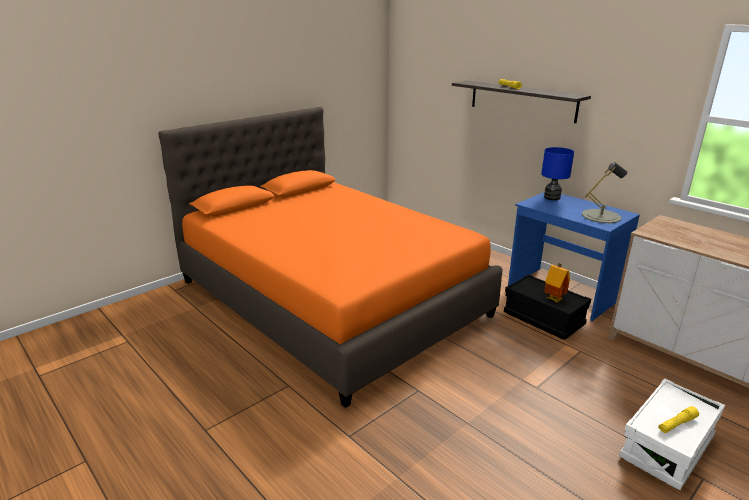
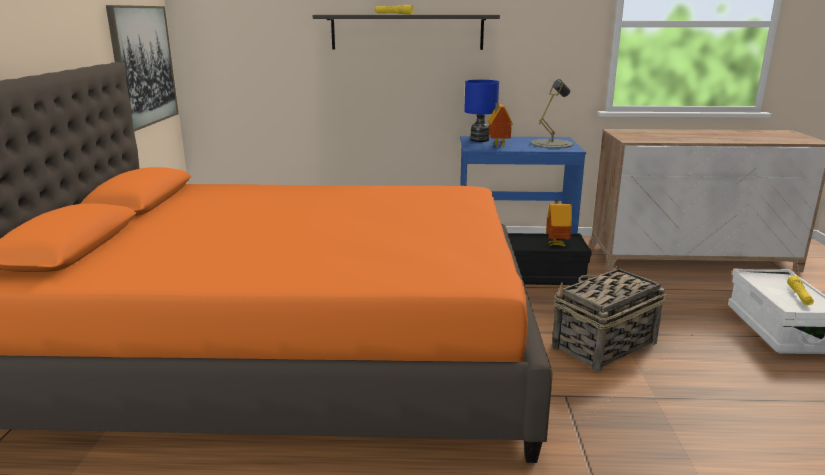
camera: 45 degrees left, 5 degrees down
(355, 105) = (143, 65): none -> picture
(496, 380) = (603, 345): none -> basket
(551, 206) = (497, 146): none -> toy house

